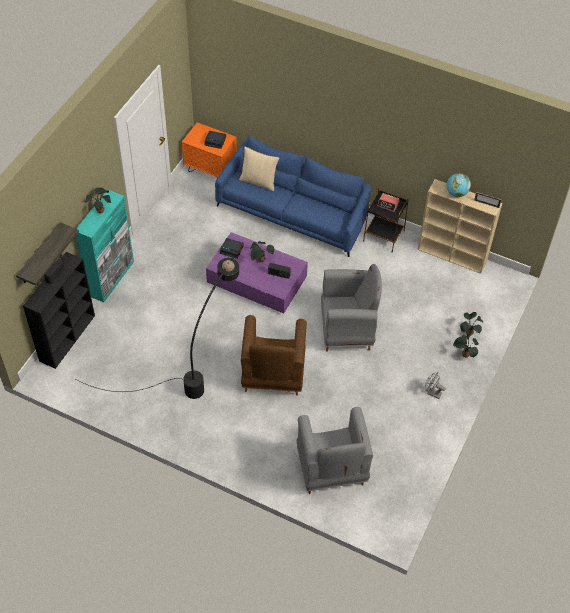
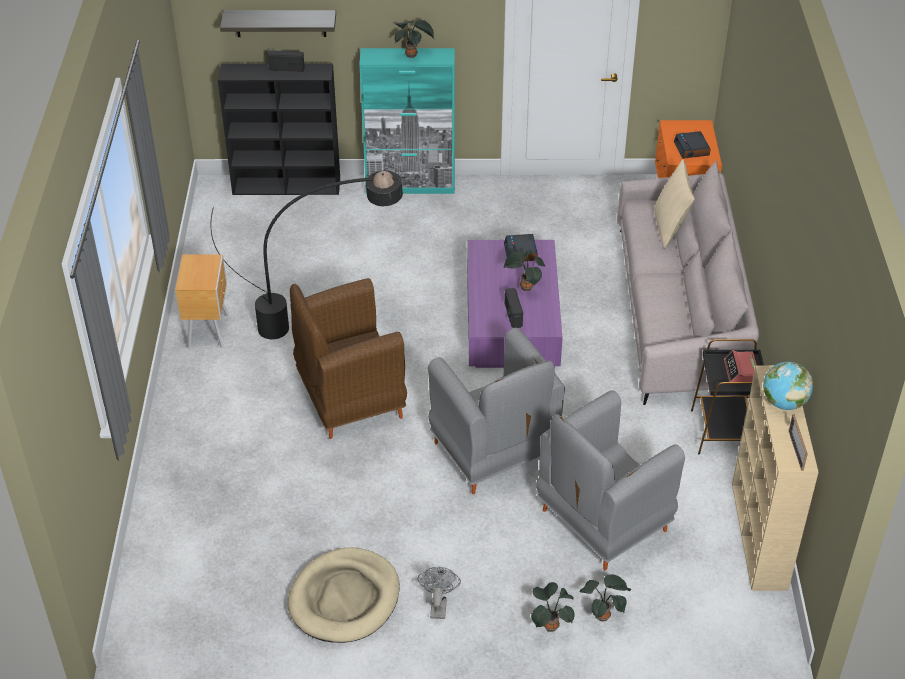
camera: 65 degrees right, 10 degrees down
(175, 422) = (209, 330): none -> brown nightstand
(293, 212) = (679, 312): blue sofa -> grey sofa
(331, 470) = (214, 525): grey armchair -> grey armchair (602, 522)
(409, 429) = (344, 599): none -> beige dog bed

